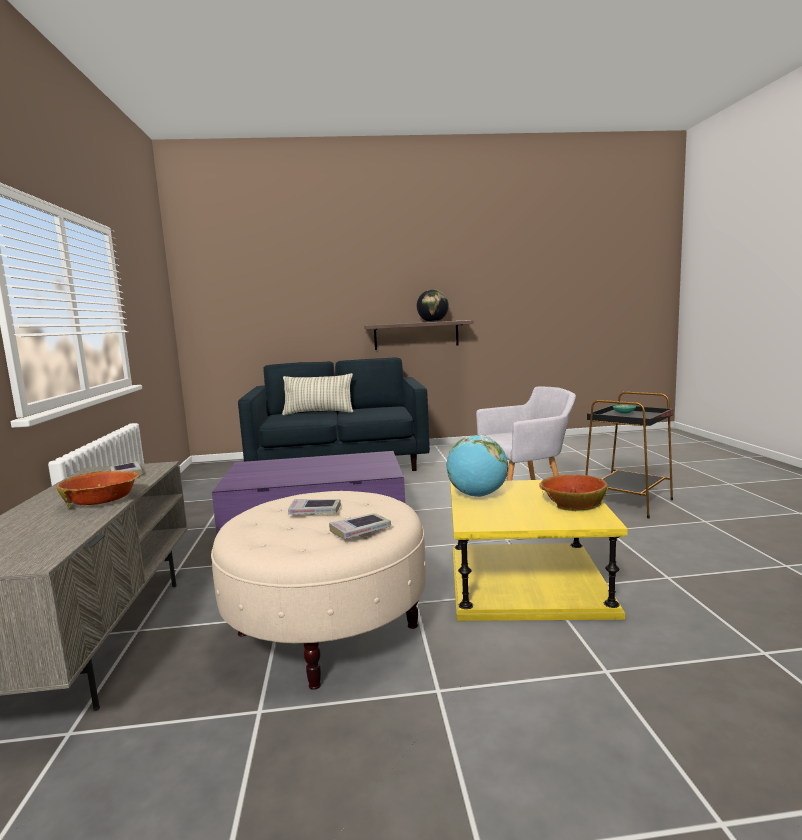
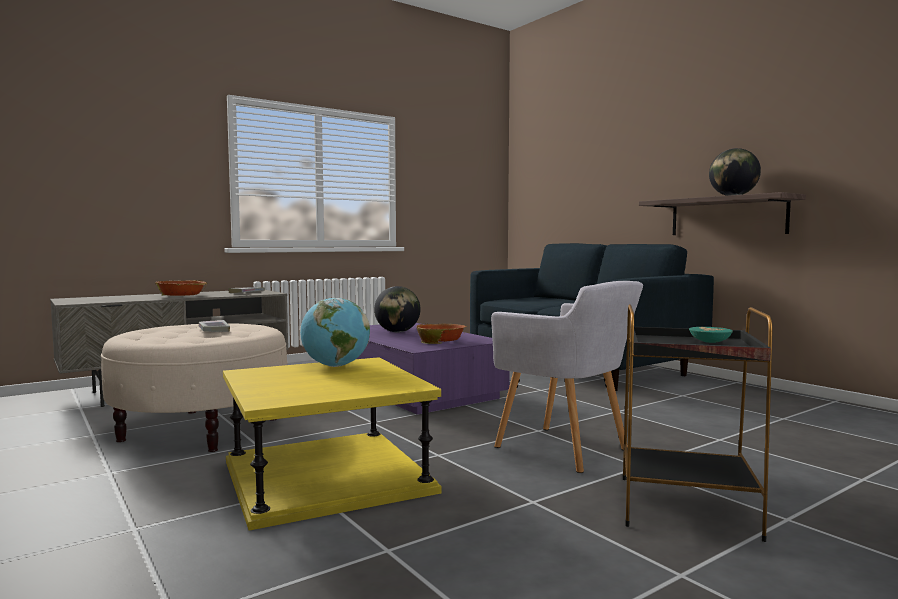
camera: 60 degrees right, 5 degrees down
(290, 471) = (397, 332): none -> globe
(318, 413) = (564, 301): pillow -> none
(360, 530) = (166, 339): book -> none
(572, 502) = (332, 390): bowl -> bowl (441, 341)

